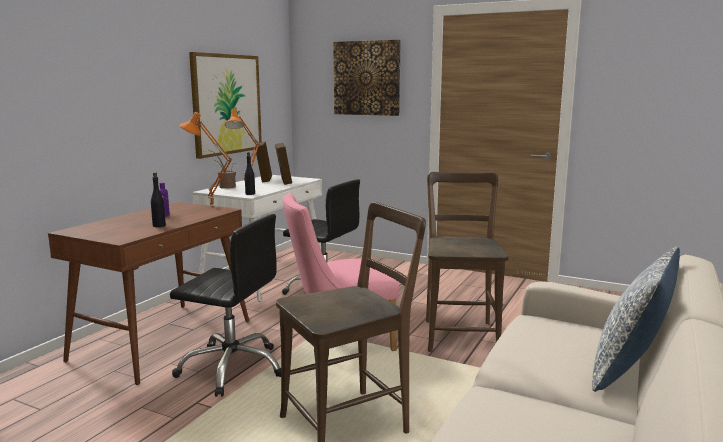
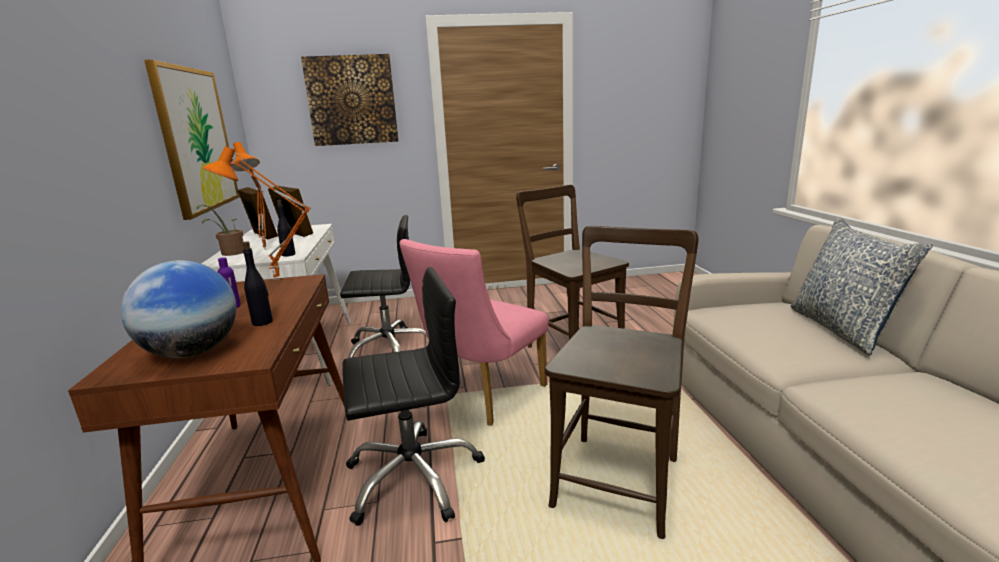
camera: 35 degrees left, 5 degrees up
(108, 231) = (192, 353): none -> globe

